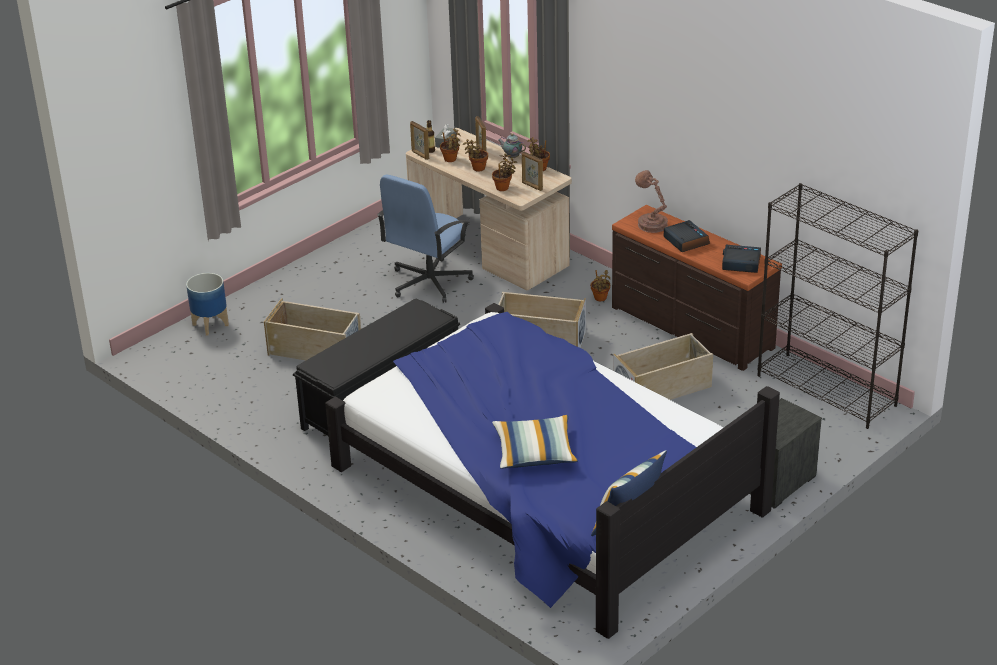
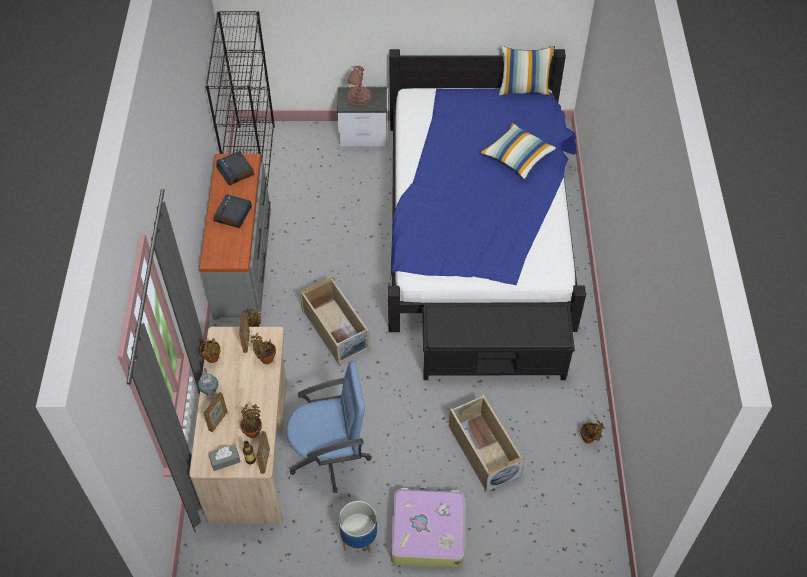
camera: 135 degrees left, 20 degrees up
(210, 325) = (530, 554): planter -> planter (359, 540)
(301, 292) = (427, 532): none -> suitcase
(477, 168) = (250, 400): potted plant -> potted plant (589, 439)
(650, 224) = (226, 247): brown table lamp -> brown table lamp (358, 98)
(663, 388) = (325, 232): beige storage box -> none
(690, 328) = (243, 261): brown dresser -> grey dresser

